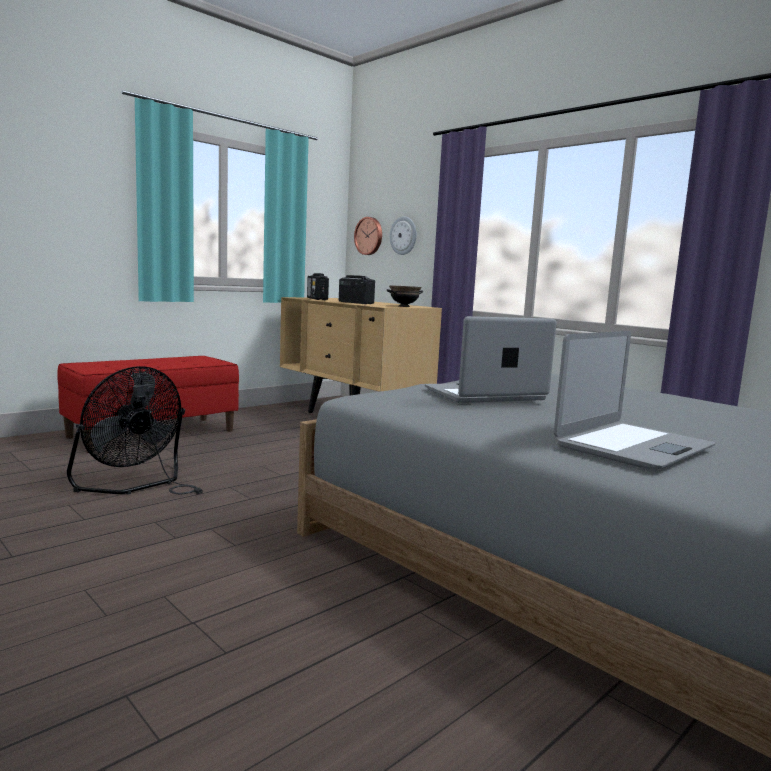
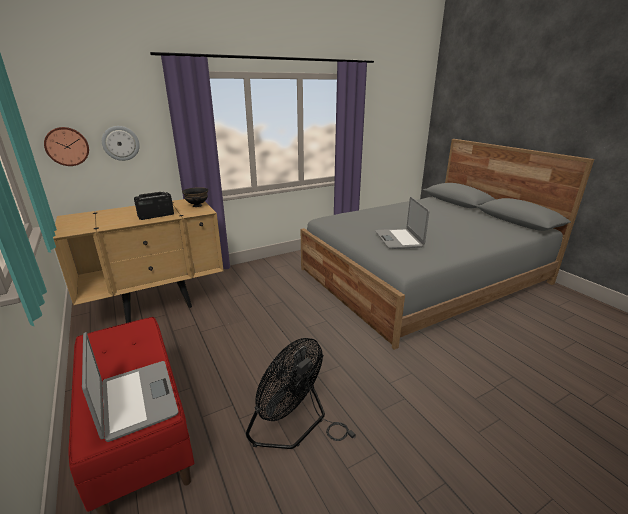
camera: 75 degrees left, 15 degrees up
(144, 483) = (301, 423): black fan -> black fan turned 75 degrees clockwise
(317, 299) = (101, 225): radio -> none
(632, 446) = (477, 234): laptop -> laptop (136, 399)

